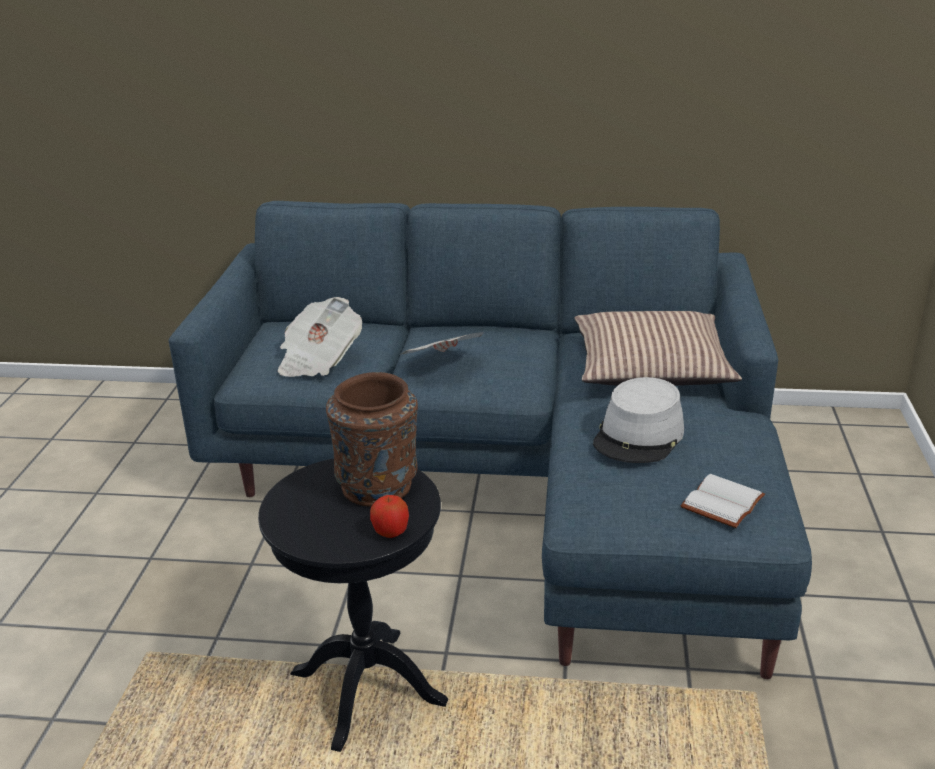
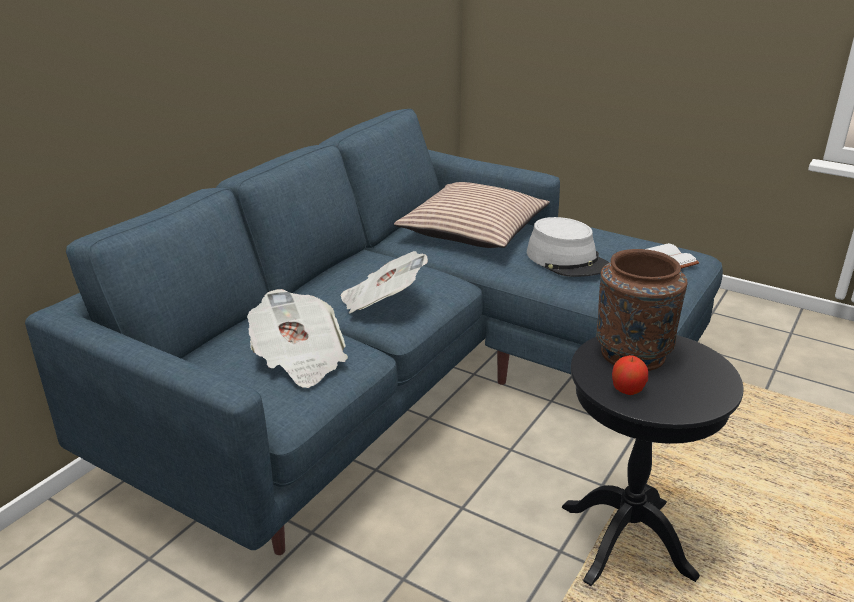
camera: 65 degrees left, 0 degrees up
(391, 532) = (706, 361): apple -> apple (627, 390)

